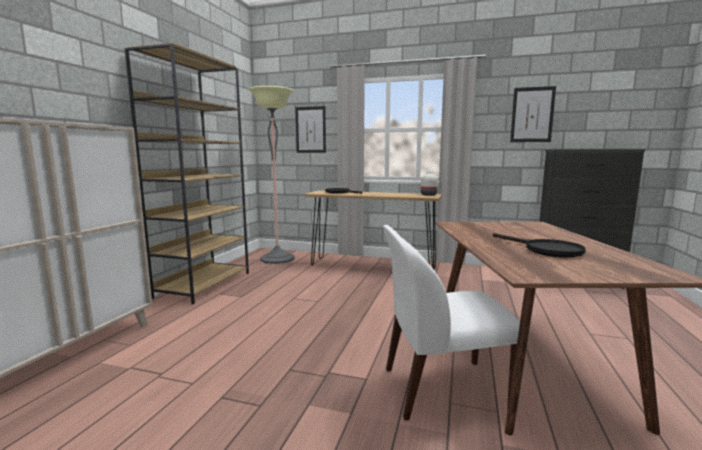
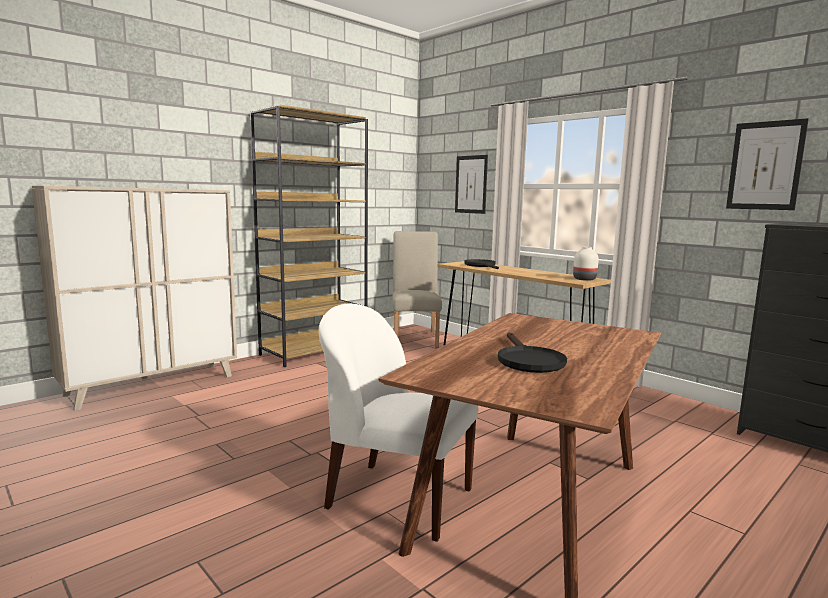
camera: 30 degrees right, 0 degrees up
(277, 259) = (415, 339): floor lamp -> beige chair

